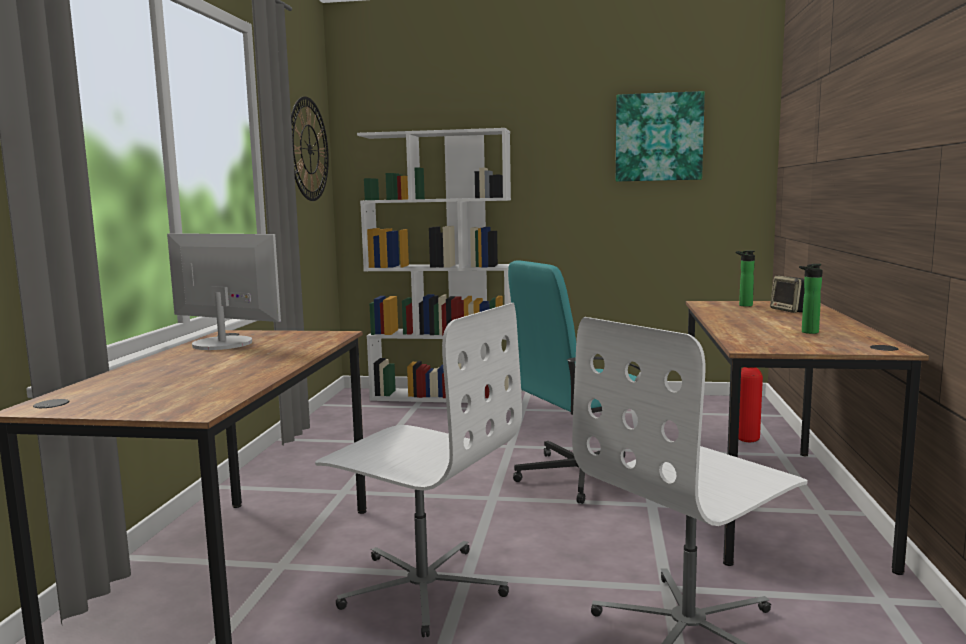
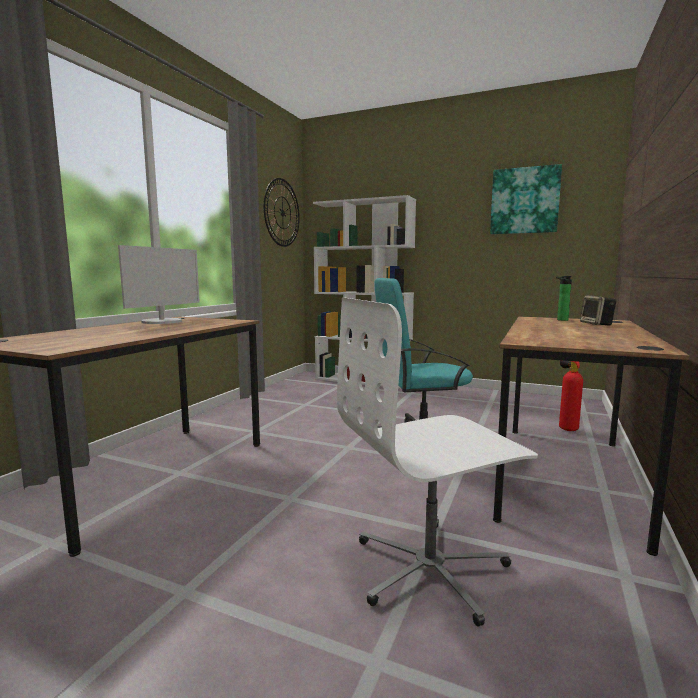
camera: 15 degrees right, 0 degrees up
(223, 344) = (162, 321): monitor -> monitor turned 75 degrees clockwise
(422, 587) = (255, 501): white office chair -> none
(808, 332) = (590, 336): bottle -> none

